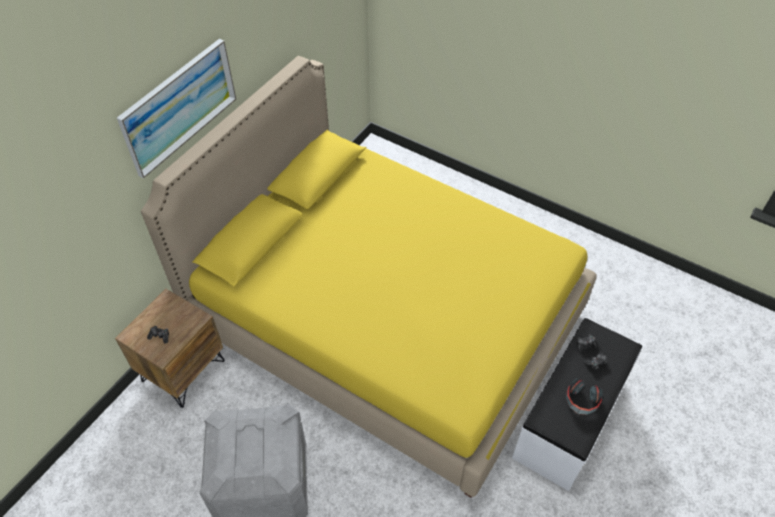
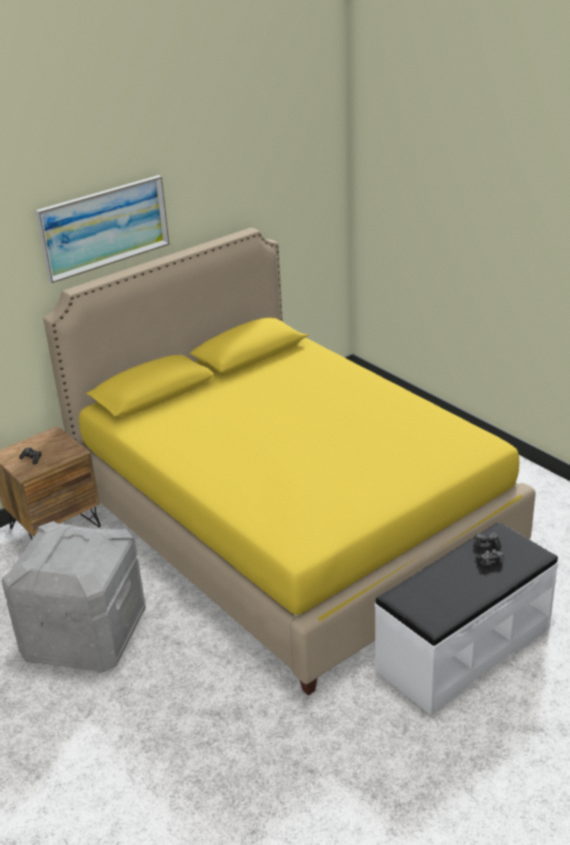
camera: 20 degrees right, 20 degrees down
(581, 401) = (455, 590): headphones -> none

